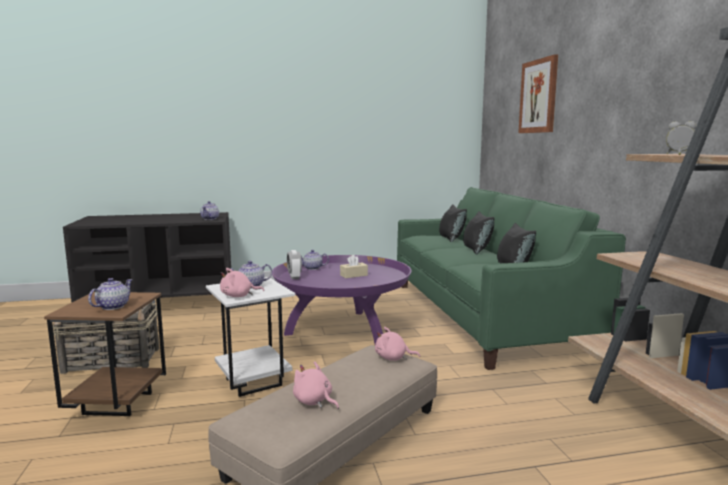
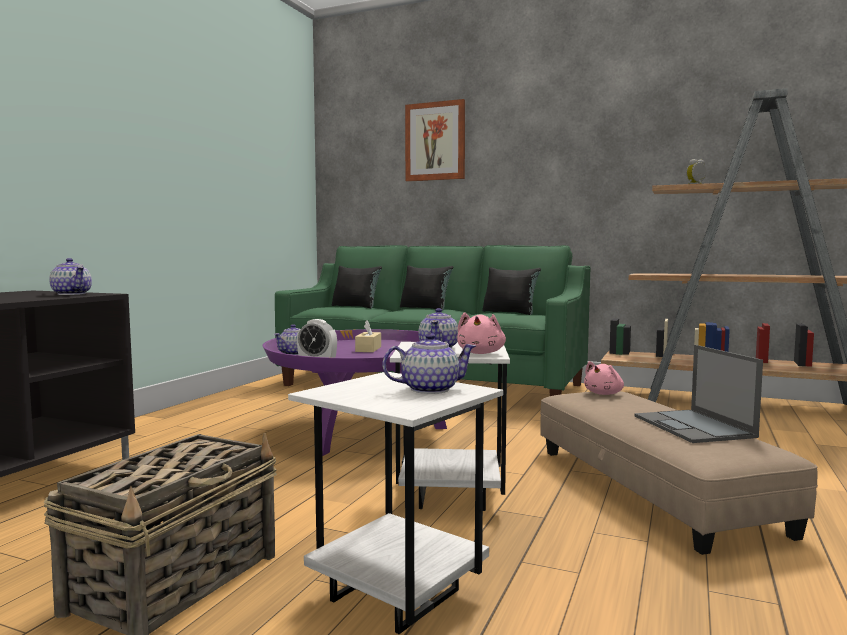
camera: 55 degrees left, 5 degrees down
(112, 306) = (429, 389): teapot -> teapot turned 105 degrees clockwise
(116, 404) = (395, 598): brown side table -> white side table
(314, 401) = (694, 427): pink plush toy -> laptop

